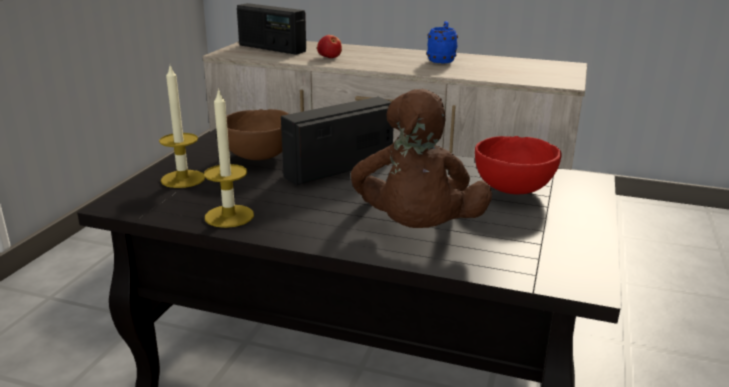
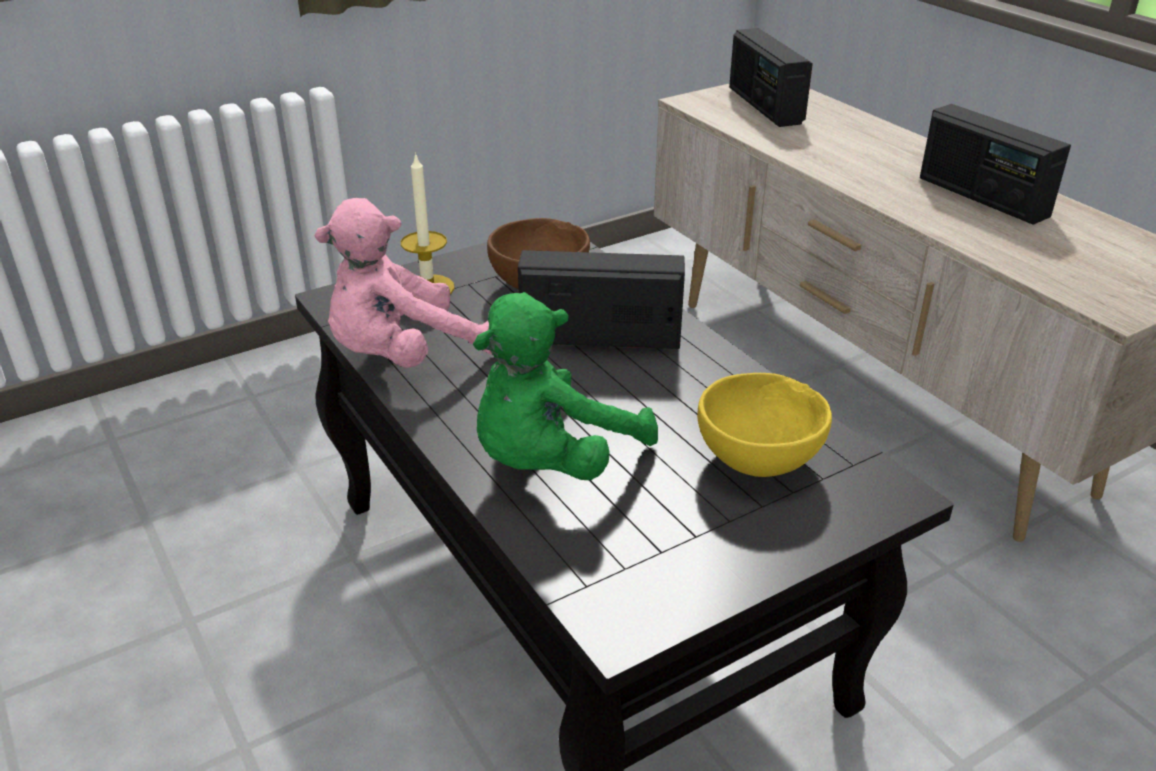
camera: 40 degrees right, 10 degrees up
(229, 216) = (404, 356): candle -> pink plush toy
(329, 57) = (819, 144): apple -> none
(416, 230) = (552, 462): brown plush toy -> green plush toy
(441, 60) = (982, 197): blue mug -> radio
(514, 190) = (760, 462): red bowl -> yellow bowl

